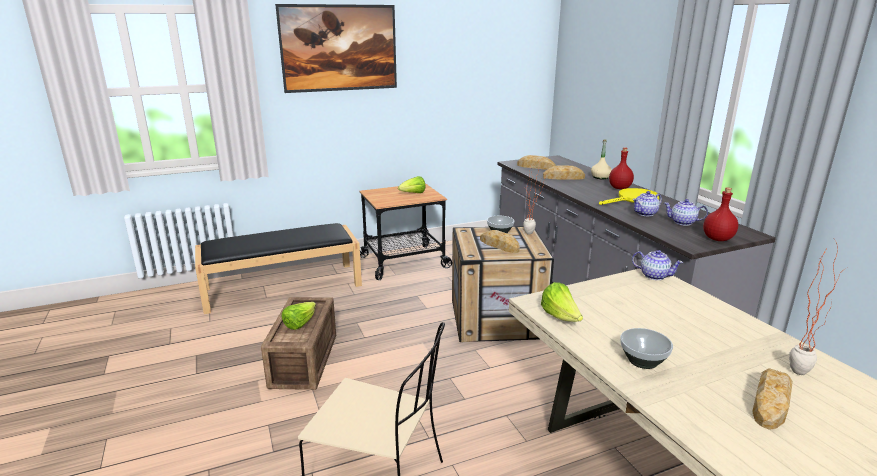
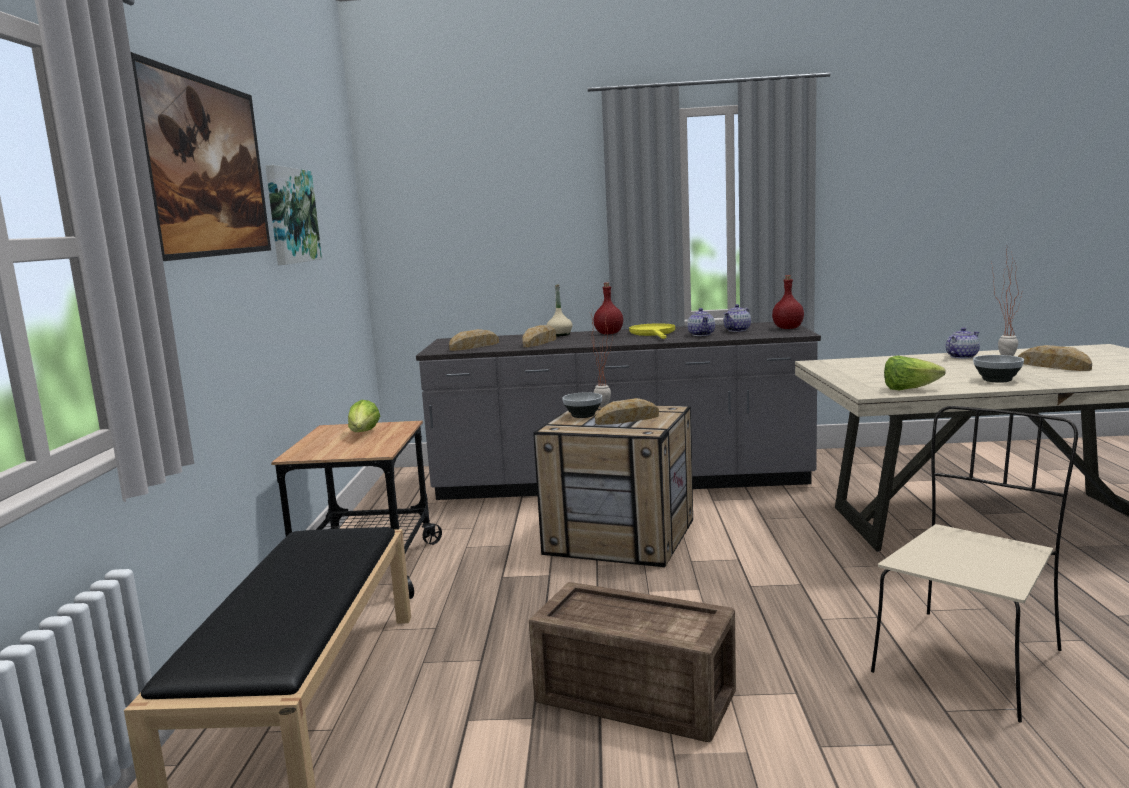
camera: 65 degrees left, 10 degrees down
(300, 324) = (641, 617): lettuce -> none
(434, 67) = (291, 216): none -> picture
(654, 275) = (821, 362): teapot -> teapot (961, 357)

